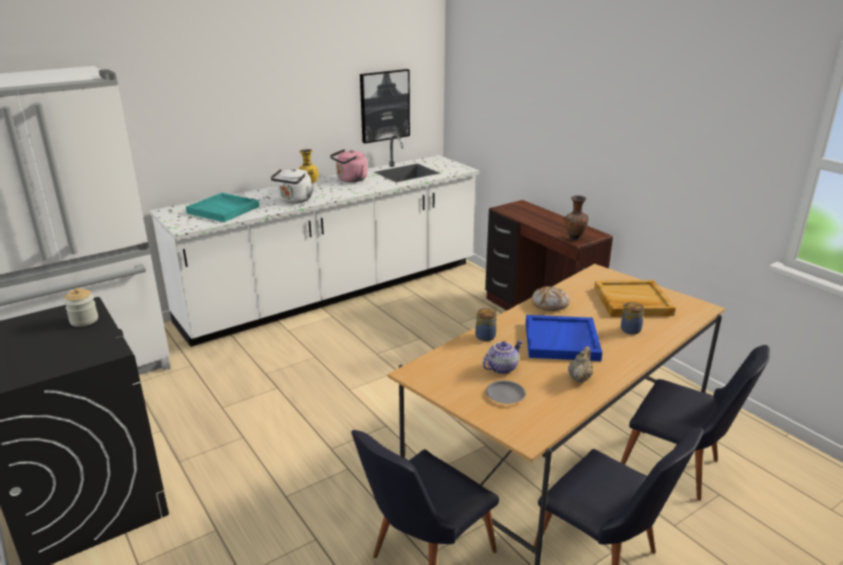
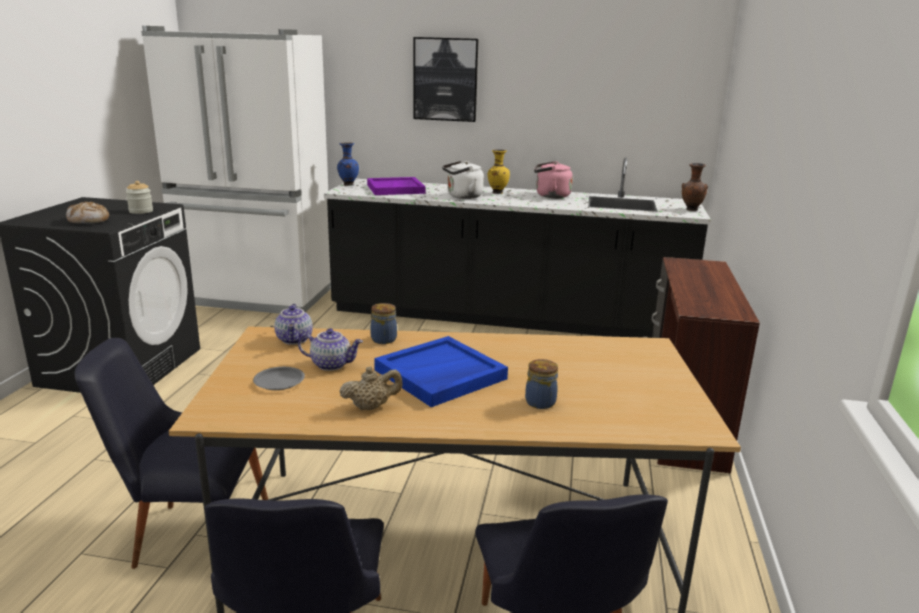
camera: 45 degrees right, 5 degrees down
(169, 219) = (348, 185): none -> blue vase
(224, 210) = (396, 189): turquoise tray -> purple tray
(334, 293) = (507, 318): white counter -> black counter
(384, 105) = (626, 122): picture -> picture (445, 79)
(441, 365) = (295, 340): none -> teapot
(550, 304) = (514, 345): bread -> bread (89, 220)
(574, 239) = (693, 308): brown vase -> brown vase (691, 210)
(632, 301) = (616, 383): beige tray -> none

